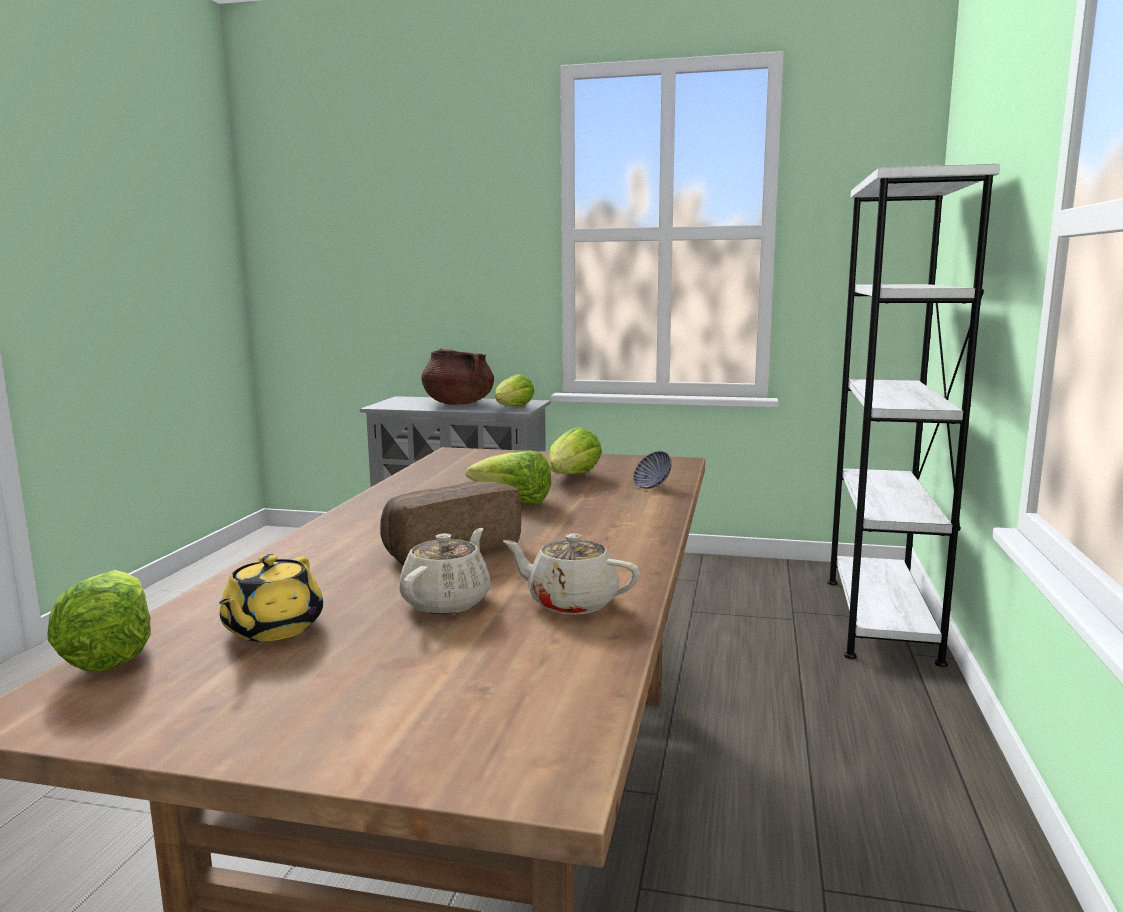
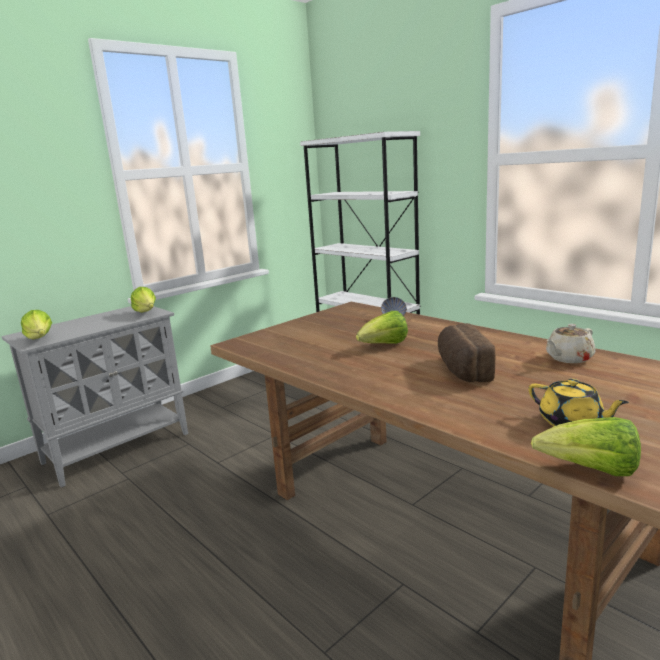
camera: 55 degrees left, 5 degrees up
(447, 601) = (551, 380): beige teapot -> none
(458, 403) = (91, 323): brown cooking pot -> none
(572, 477) = (350, 328): lettuce -> lettuce (40, 340)

